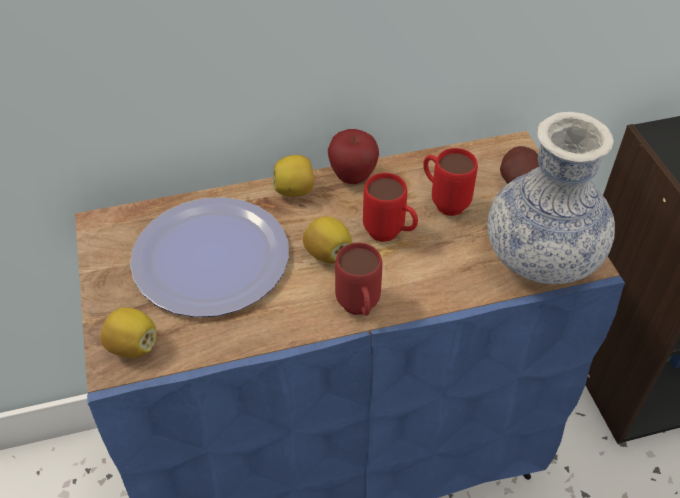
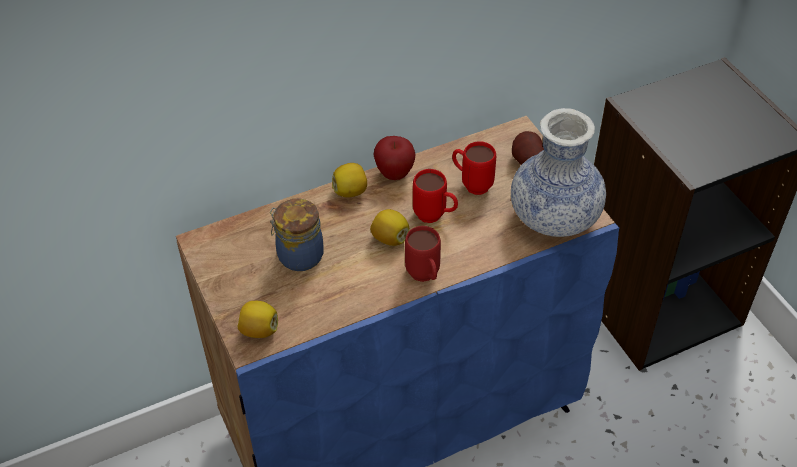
camera: 10 degrees left, 0 degrees up
(210, 258) = (298, 255): plate -> jar

